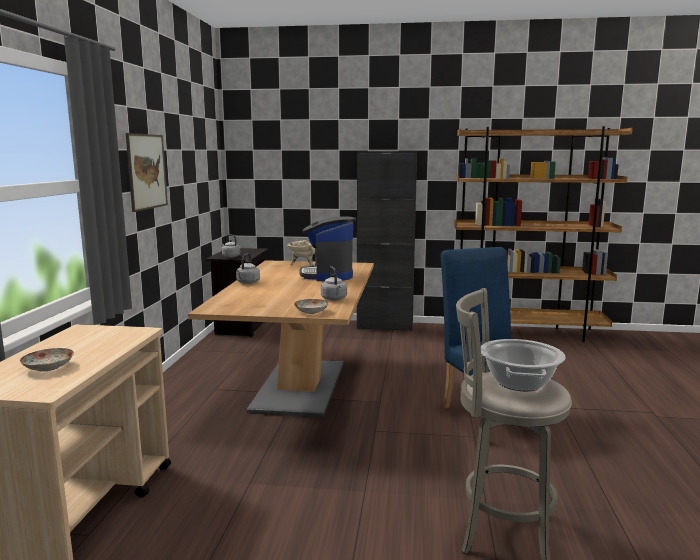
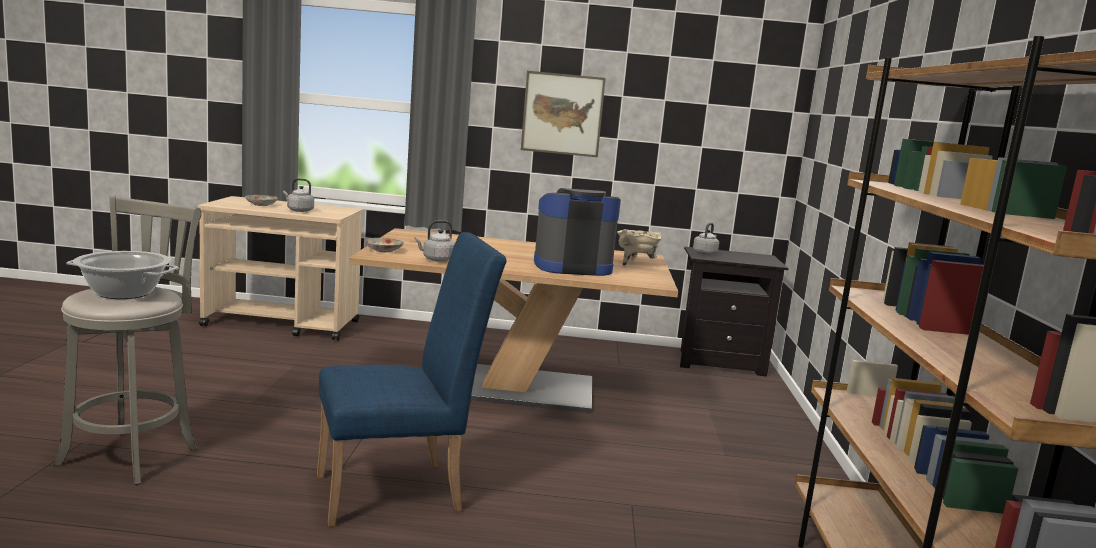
camera: 85 degrees right, 0 degrees up
(247, 282) = (521, 243): grey kettle -> grey kettle (299, 210)
(385, 326) = (802, 456): black cabinet -> none

